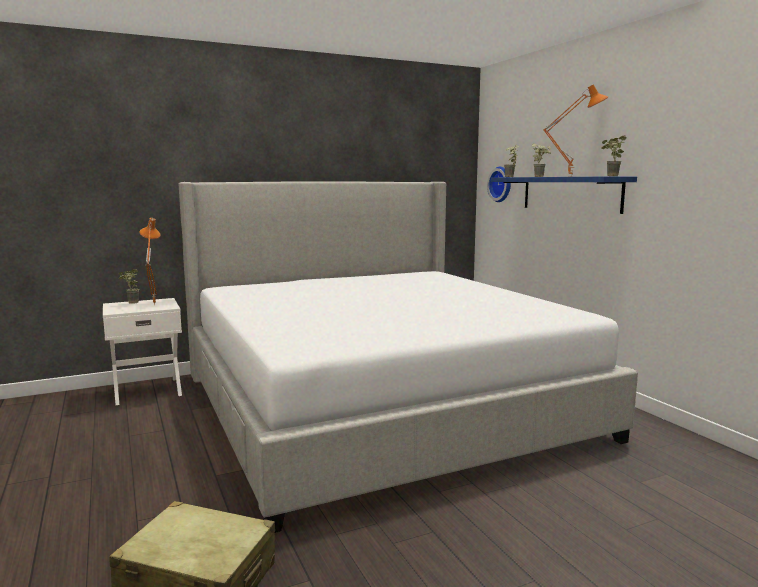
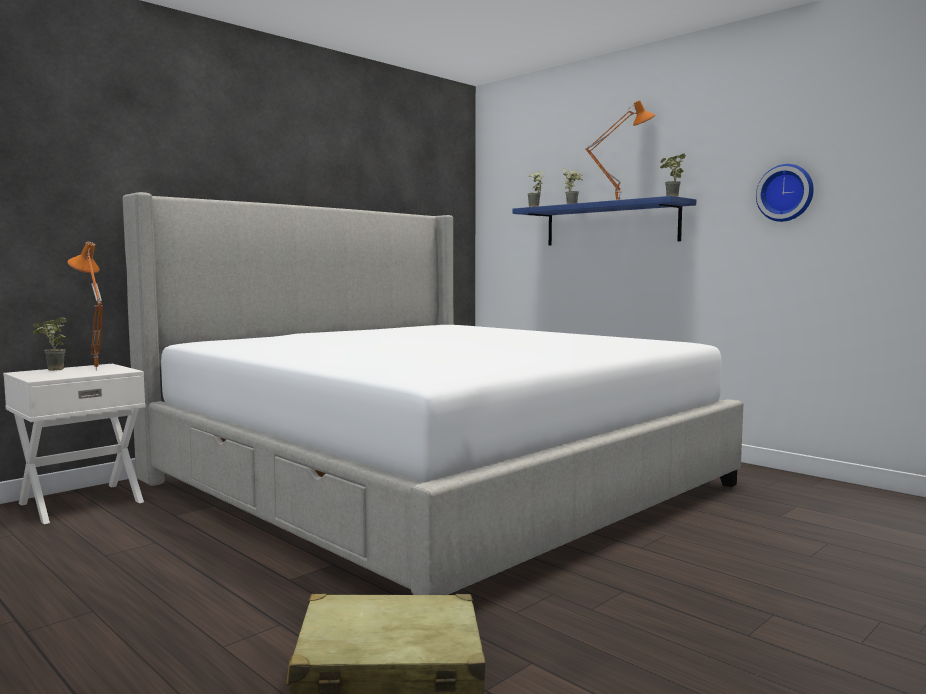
camera: 20 degrees left, 5 degrees down
(501, 184) = (513, 220): wall clock -> wall clock (786, 193)

